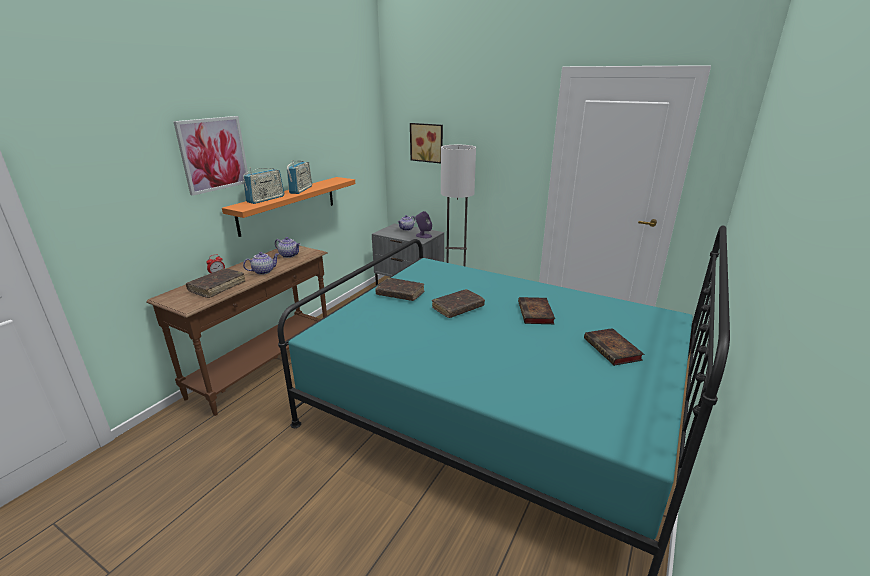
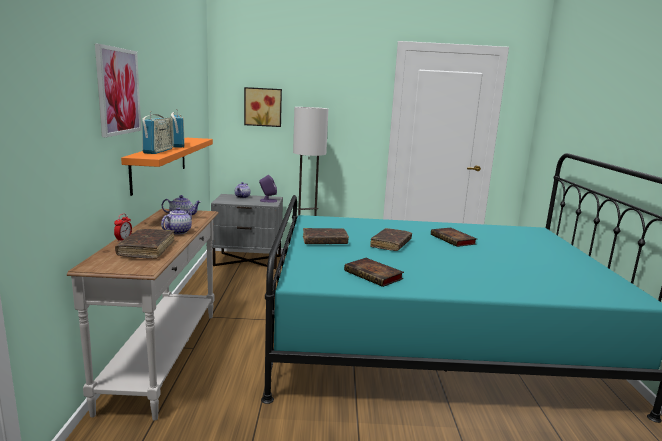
camera: 30 degrees left, 10 degrees down
(265, 366) = (164, 357): brown console table -> white console table
(613, 350) = (536, 252): book -> book (375, 275)

